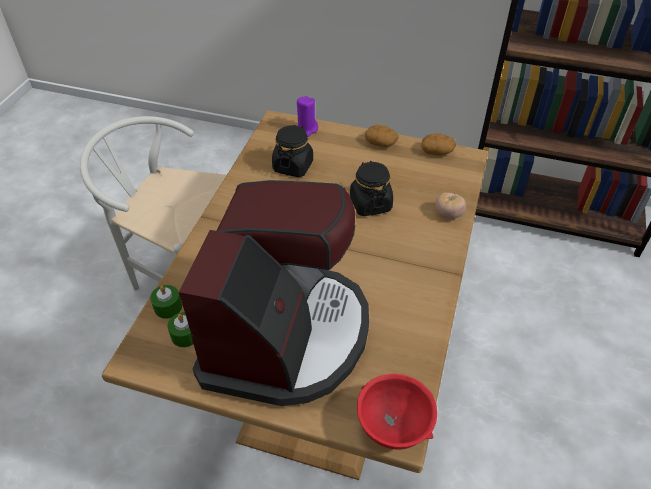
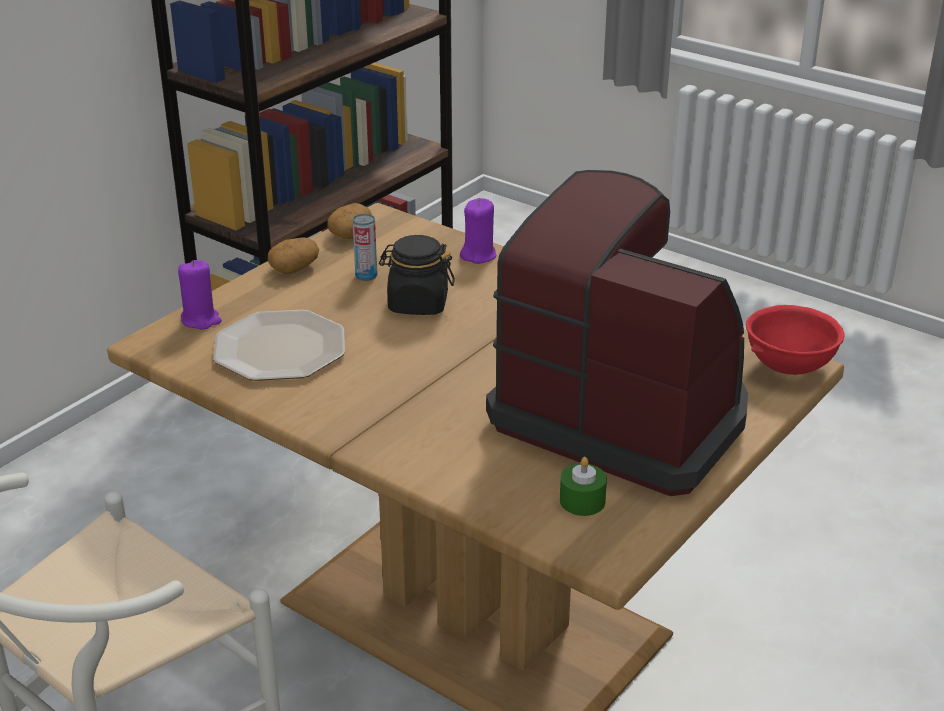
camera: 70 degrees left, 15 degrees down
(168, 307) = (518, 511): green candle -> none
(293, 166) = (281, 348): black jar -> plate
(390, 173) = (366, 276): none -> can
(448, 214) = (478, 255): tomato -> purple candle

